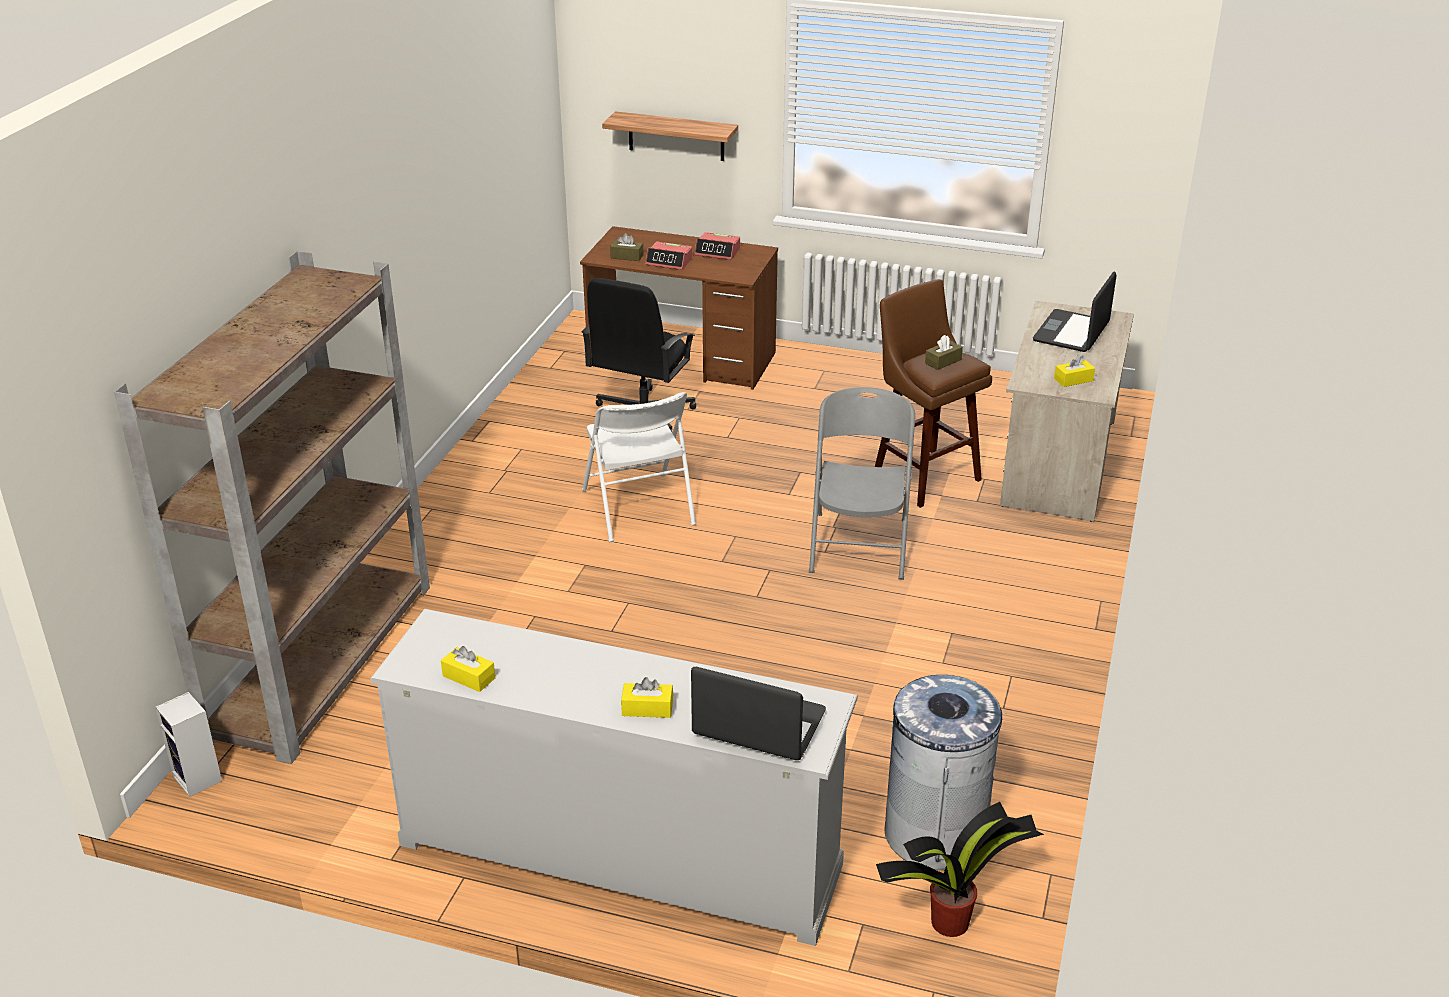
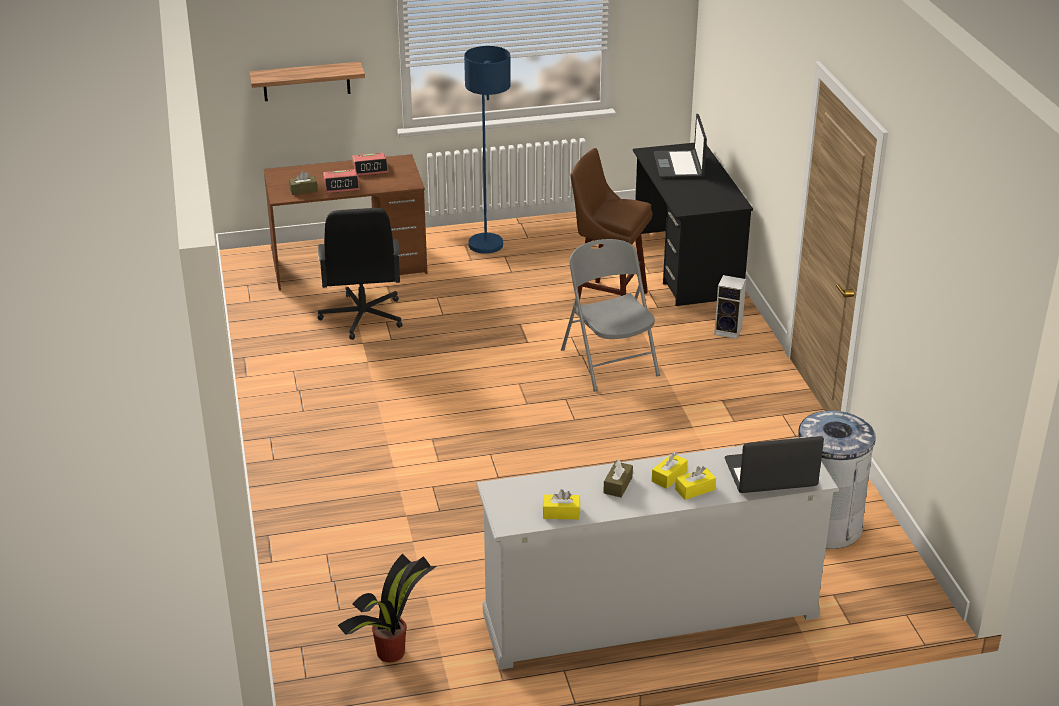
camera: 30 degrees left, 0 degrees up
(199, 779) = (303, 687): speaker -> speaker (729, 331)
(322, 660) = (305, 573): brown bookcase -> none
(637, 508) = (428, 386): white chair -> none
(844, 383) = (489, 250): none -> blue floor lamp
(943, 361) = (621, 208): brown tissue box -> brown tissue box (618, 485)
(952, 921) = (880, 572): potted plant -> potted plant (392, 651)
(1058, 463) = (686, 265): beige desk -> black desk
(1073, 380) = (712, 198): yellow tissue box -> yellow tissue box (669, 477)

